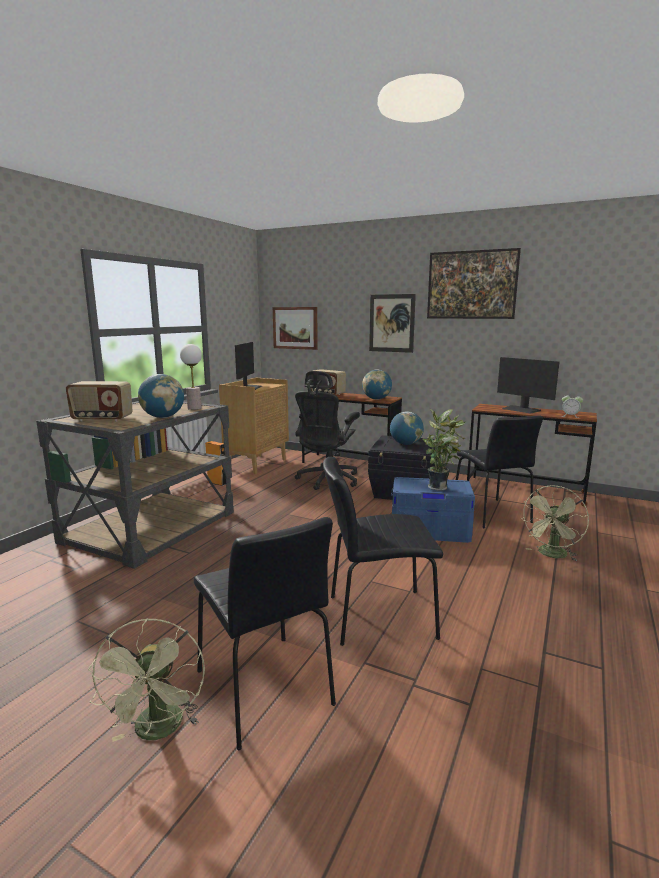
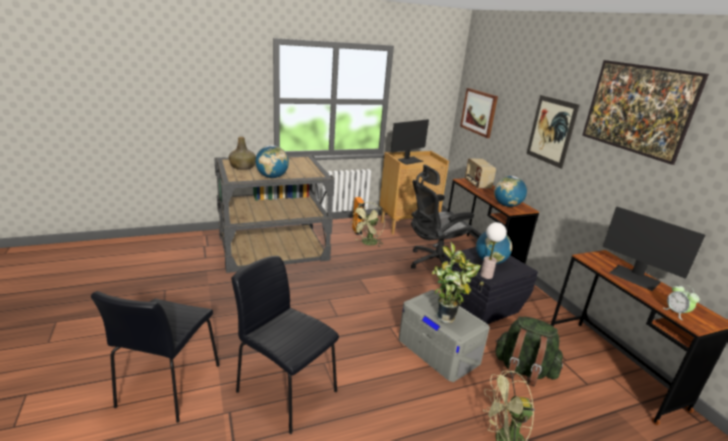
camera: 40 degrees right, 10 degrees up
(102, 419) = (243, 167): radio -> green bottle
(158, 731) = (108, 372): green fan -> green fan (367, 243)
(194, 408) = (308, 174): table lamp -> table lamp (486, 275)
(430, 529) = (438, 350): blue storage box -> grey storage box
(492, 514) = (523, 370): black chair -> green backpack
(521, 409) = (635, 277): monitor -> monitor turned 45 degrees counterclockwise

